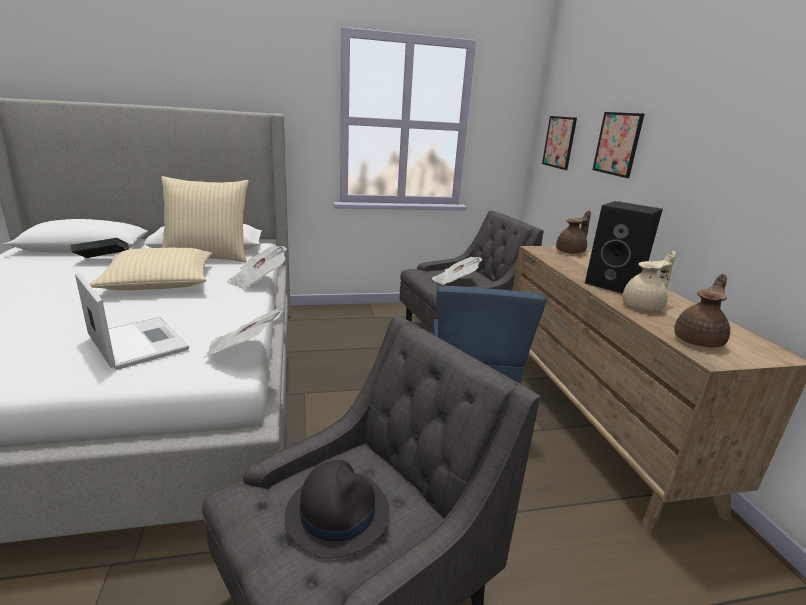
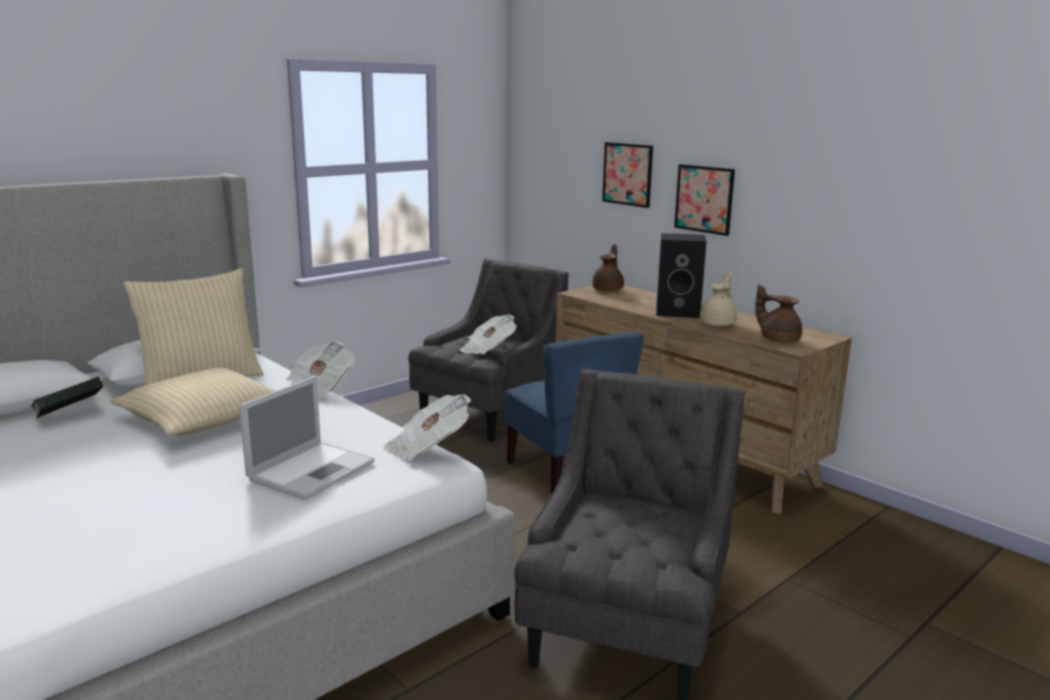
camera: 30 degrees left, 5 degrees down
(137, 342) = (313, 470): laptop -> laptop turned 105 degrees clockwise
(337, 512) = (633, 528): black hat -> none
(559, 142) = (546, 172): picture -> picture (704, 199)
(699, 340) = (778, 339): brown teapot -> brown teapot turned 60 degrees counterclockwise

